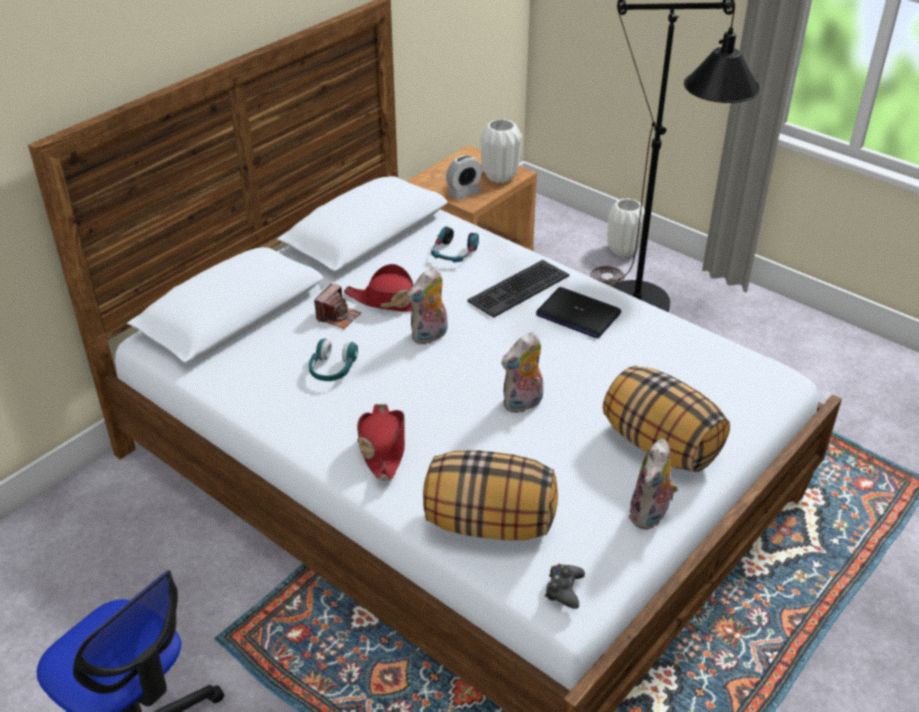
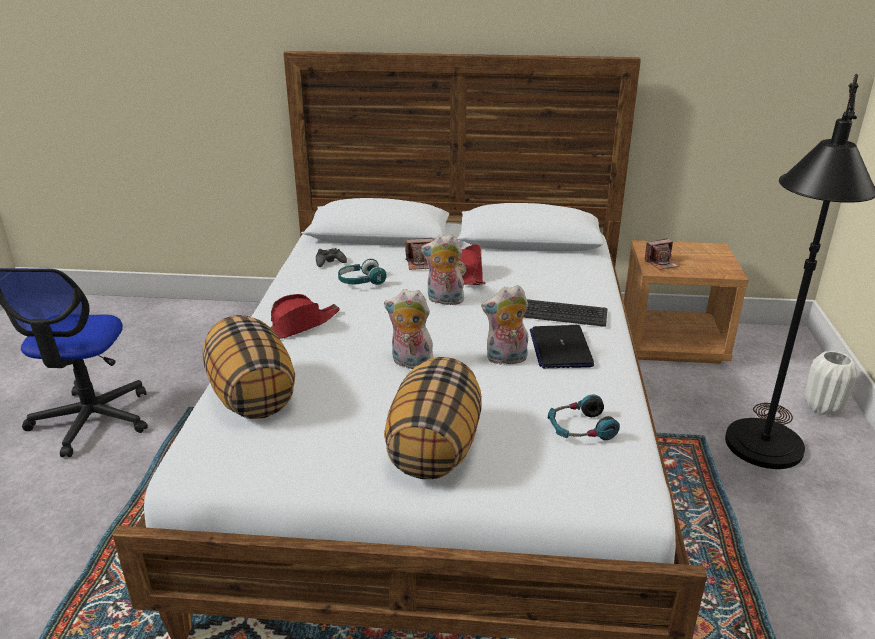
camera: 55 degrees right, 10 degrees down
(454, 253) = (557, 274): headphones -> headphones (580, 428)
(464, 193) = (661, 263): alarm clock -> camera
(499, 177) = (710, 268): white vase -> none
(564, 589) = (200, 456): black game controller -> black game controller (330, 262)
(650, 516) = (332, 473): plush toy -> plush toy (506, 359)

